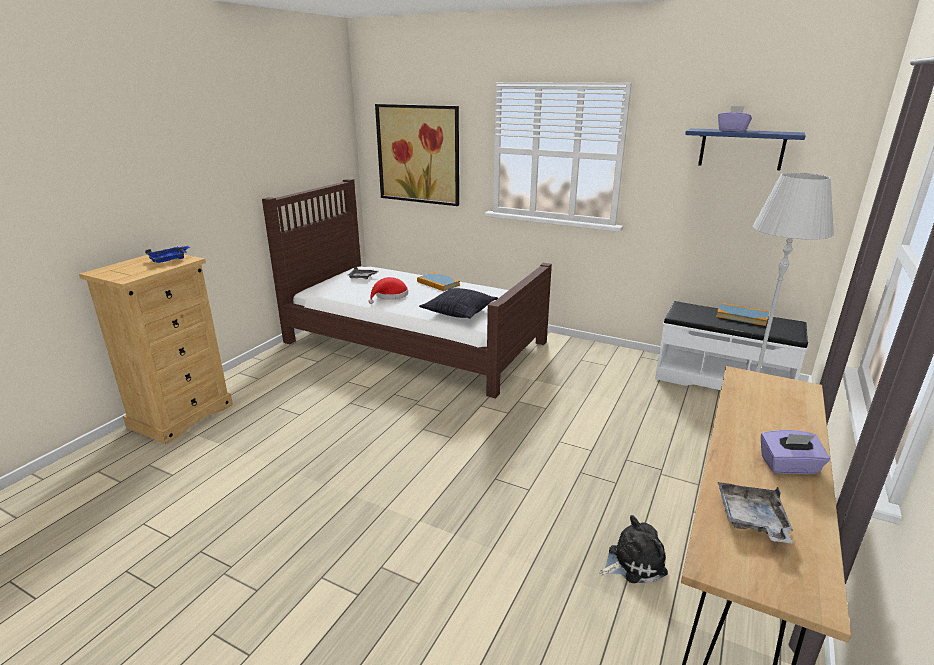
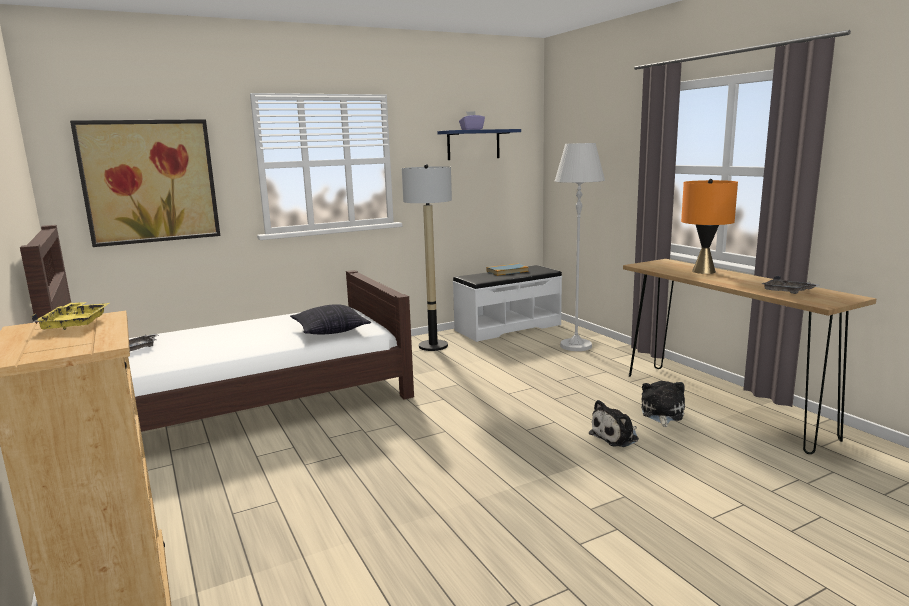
camera: 55 degrees left, 10 degrees down
(170, 259) = (76, 323): blue tray -> yellow tray
(390, 296) = (225, 346): red hat -> none
(438, 283) = (245, 324): book -> none
(537, 541) = (616, 436): none -> plush toy
(610, 363) = (433, 346): none -> floor lamp
(782, 426) = (703, 271): none -> orange table lamp
(789, 466) = (743, 278): purple tissue box -> none

